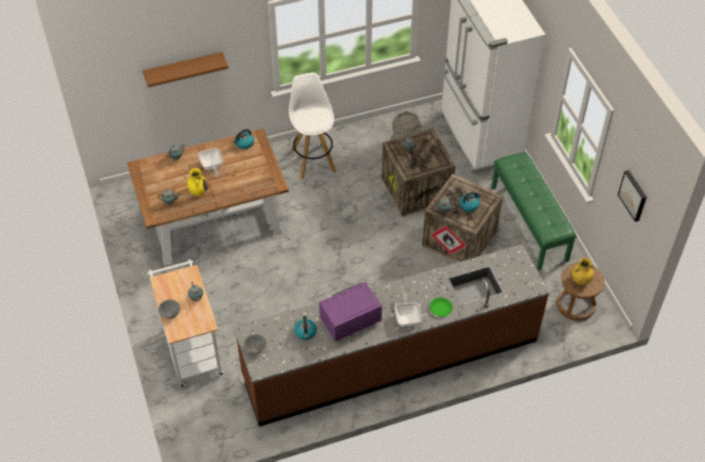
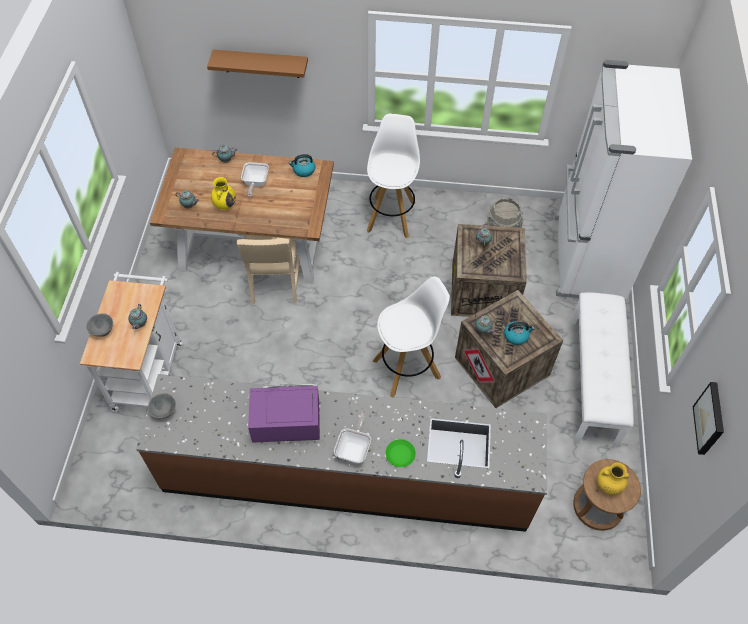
camera: 25 degrees right, 5 degrees up
(250, 243) = (275, 281): none -> beige chair
(305, 332) = (229, 416): kettle -> none
(391, 267) = (407, 368): none -> white stool
(529, 223) = (594, 381): green bench -> white bench

